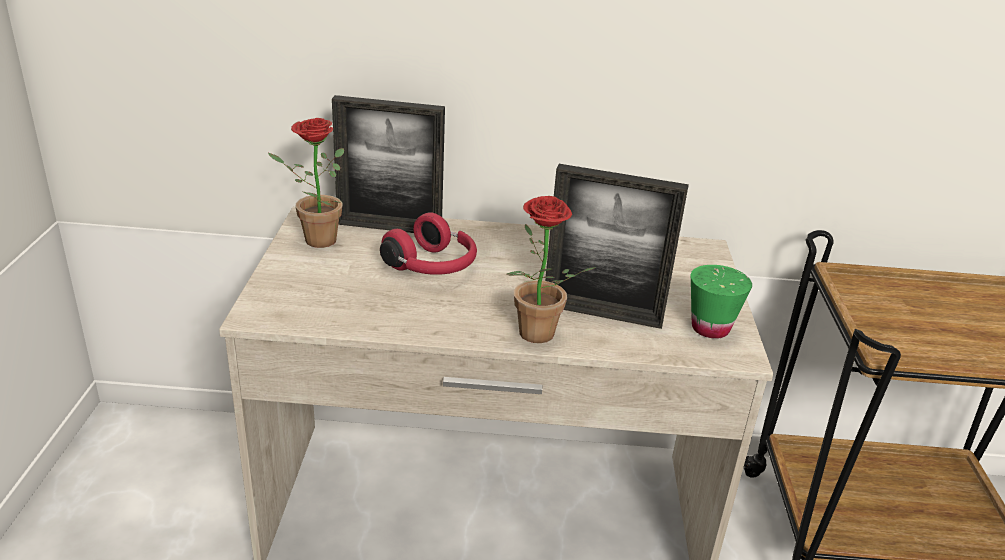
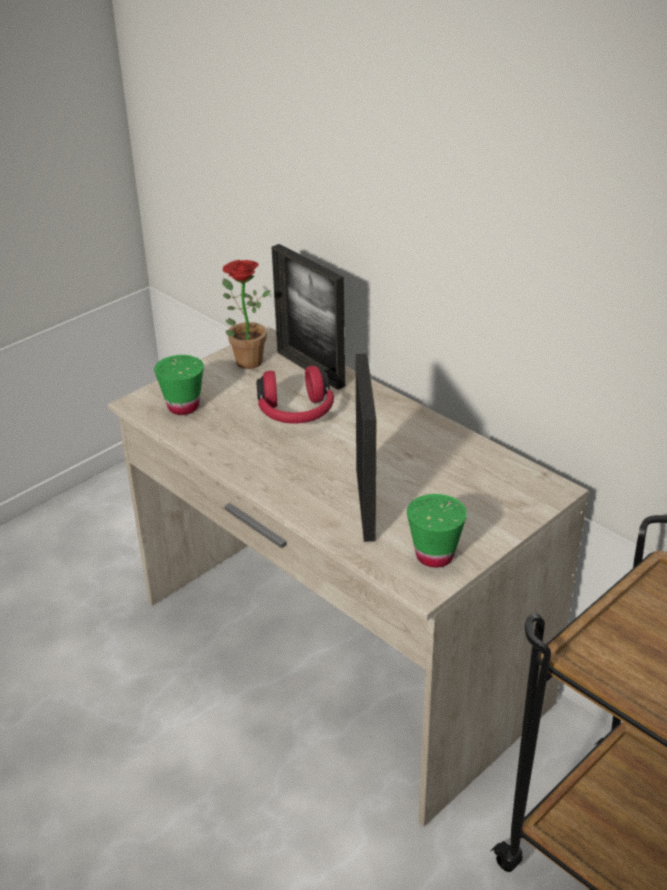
camera: 45 degrees right, 5 degrees up
(313, 301) = (183, 407): none -> green cup
(536, 338) = (288, 499): potted plant -> none
(602, 314) = (365, 504): picture frame -> picture frame turned 150 degrees counterclockwise

